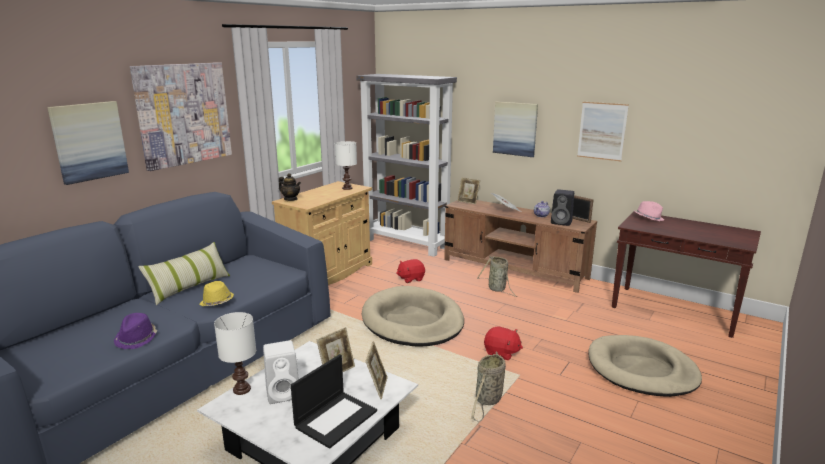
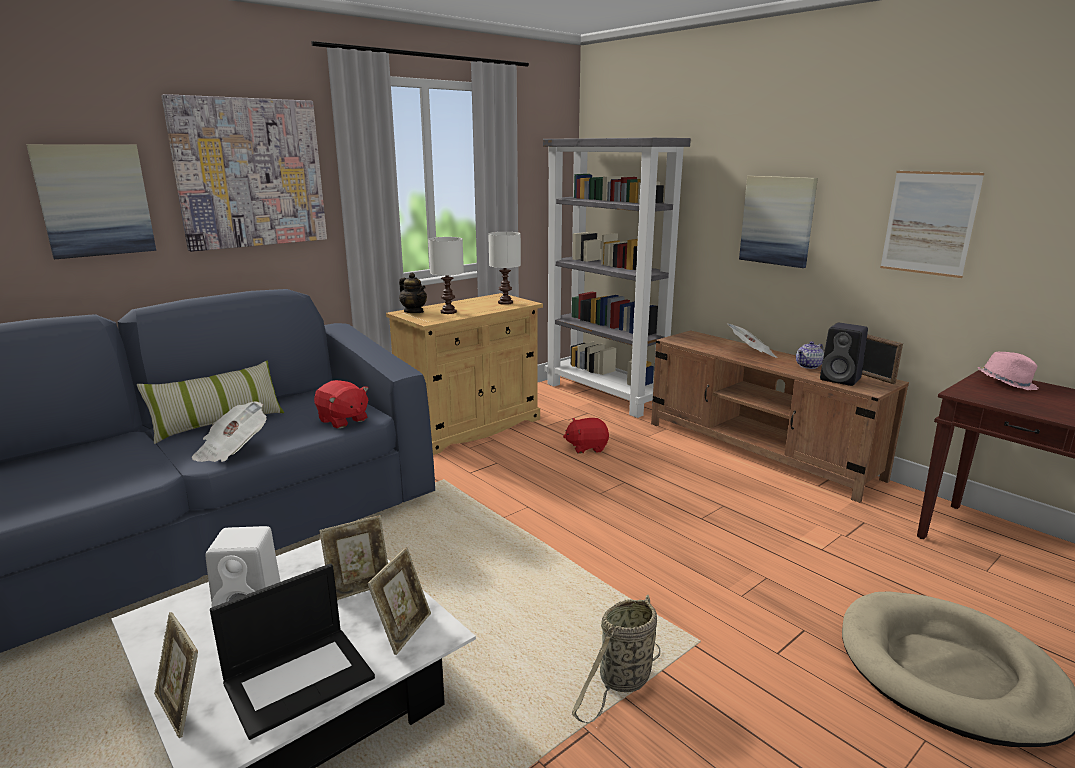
camera: 15 degrees right, 0 degrees up
(137, 338) = (81, 491): purple hat -> none
(217, 303) = (232, 450): yellow hat -> newspaper
(241, 389) = (198, 594): white table lamp -> white table lamp (448, 312)
(412, 321) = (558, 515): beige dog bed -> none
(468, 202) = (695, 337): picture frame -> picture frame (183, 707)
(497, 289) = (719, 480): basket -> none
(501, 353) = (683, 593): red plush toy -> red plush toy (343, 420)

